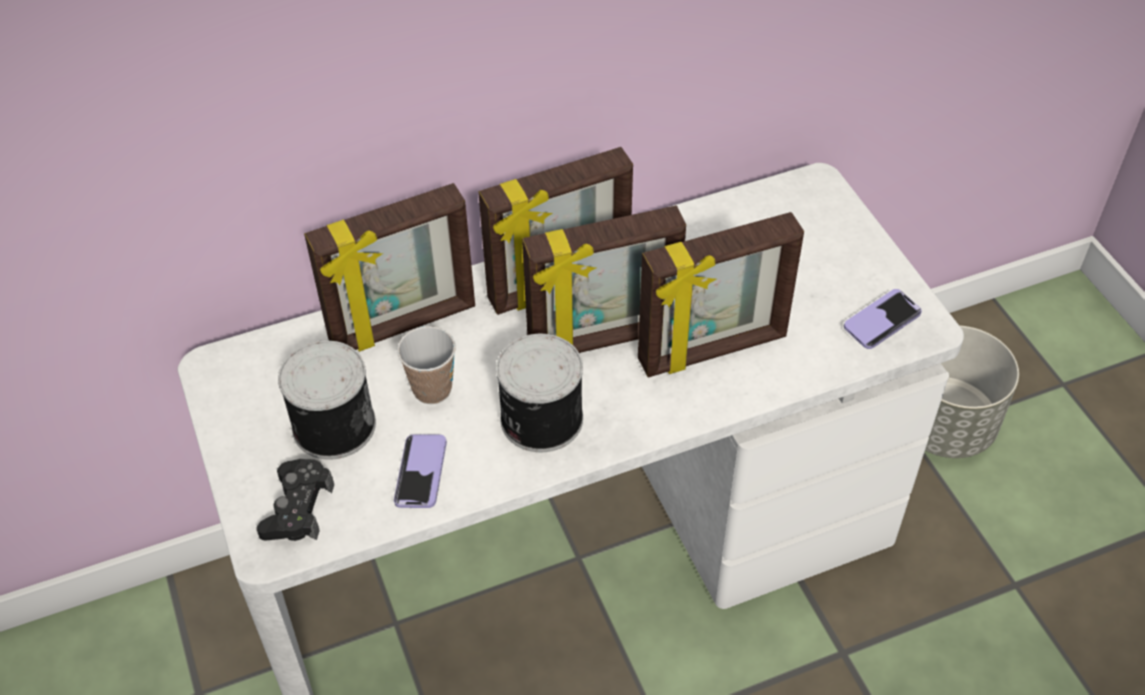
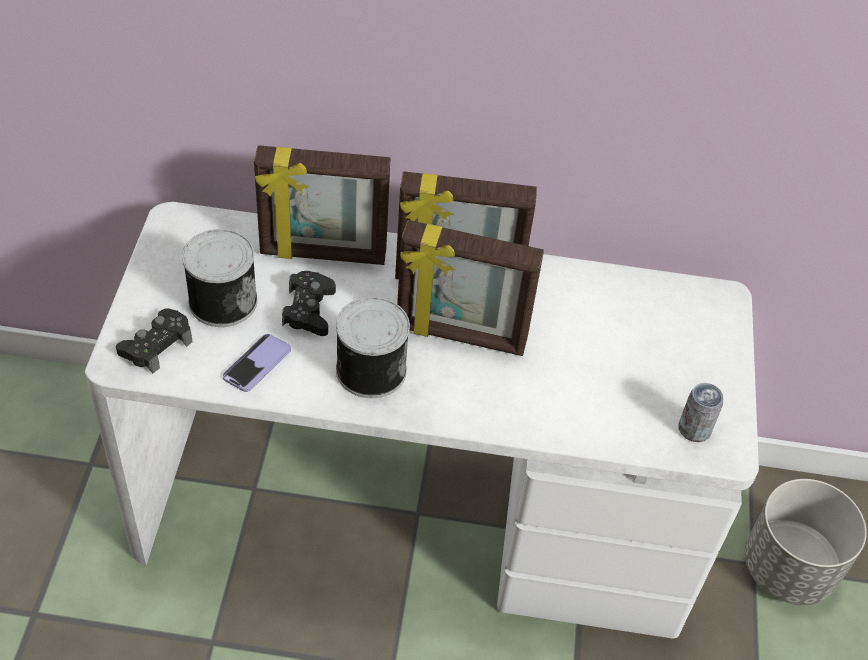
camera: 25 degrees right, 0 degrees up
(432, 389) = (309, 310): cup -> black game controller
(713, 351) = (538, 385): picture frame -> none
(882, 321) = (694, 429): phone -> can

